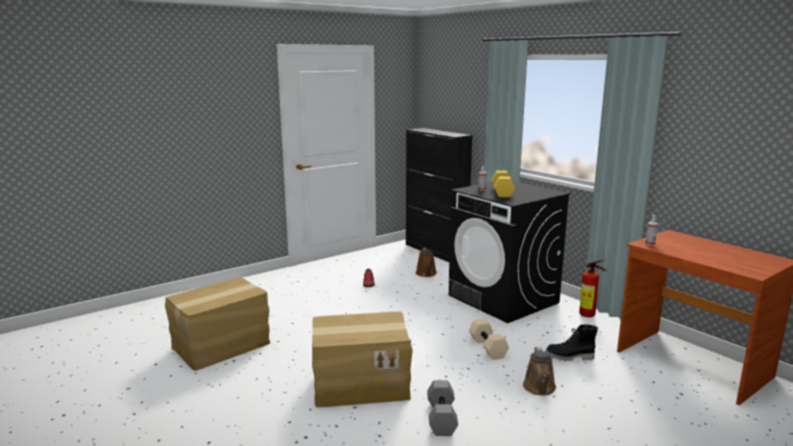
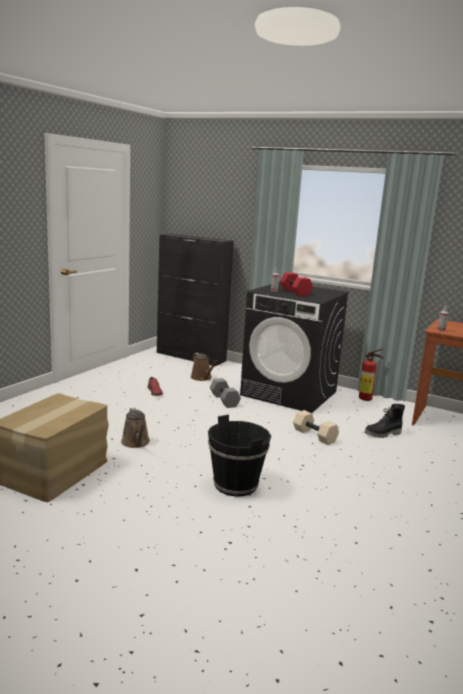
camera: 25 degrees left, 0 degrees up
(361, 384) = (236, 485): cardboard box -> black bucket
(440, 417) = (331, 500): grey dumbbell -> grey dumbbell (223, 400)
(503, 192) = (296, 292): yellow dumbbell -> red dumbbell
(540, 388) = (384, 462): brown watering can -> brown watering can (136, 443)

